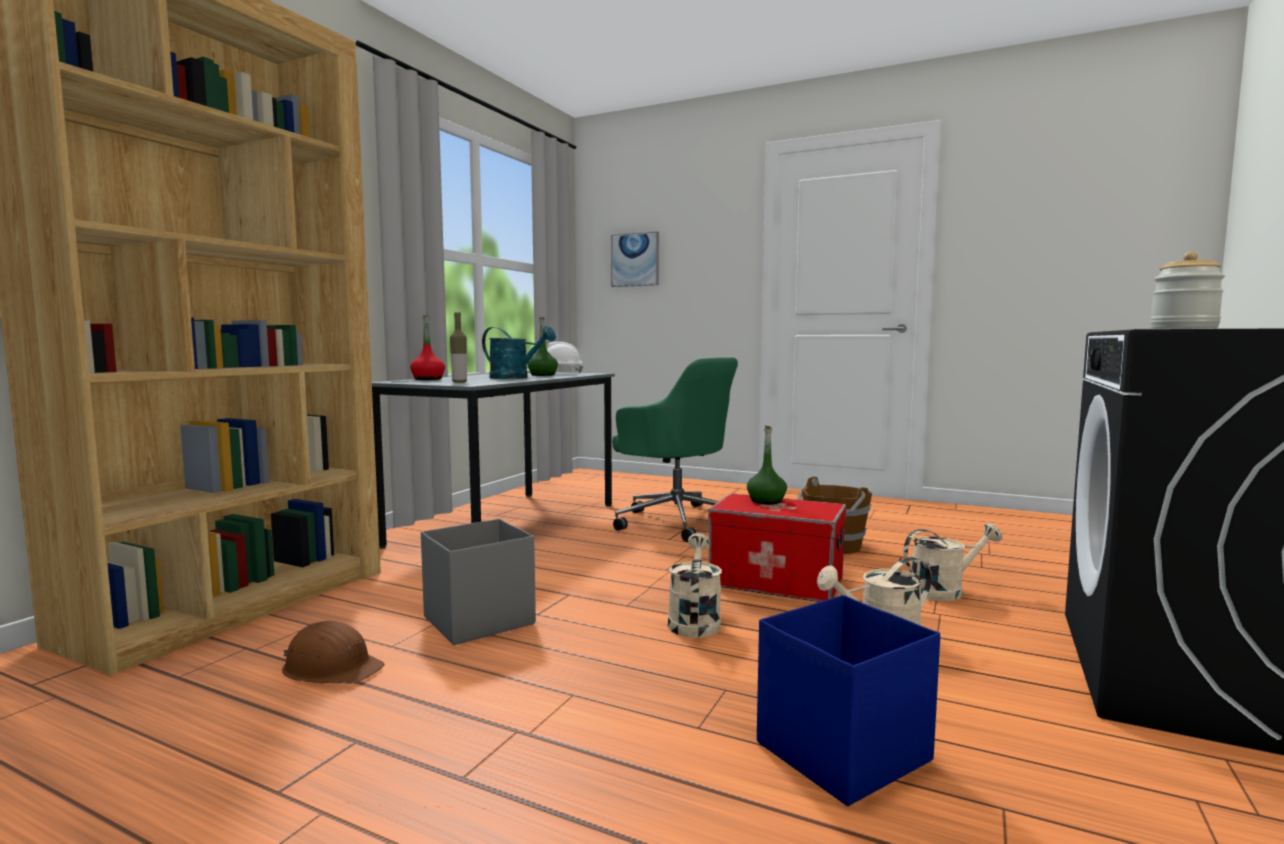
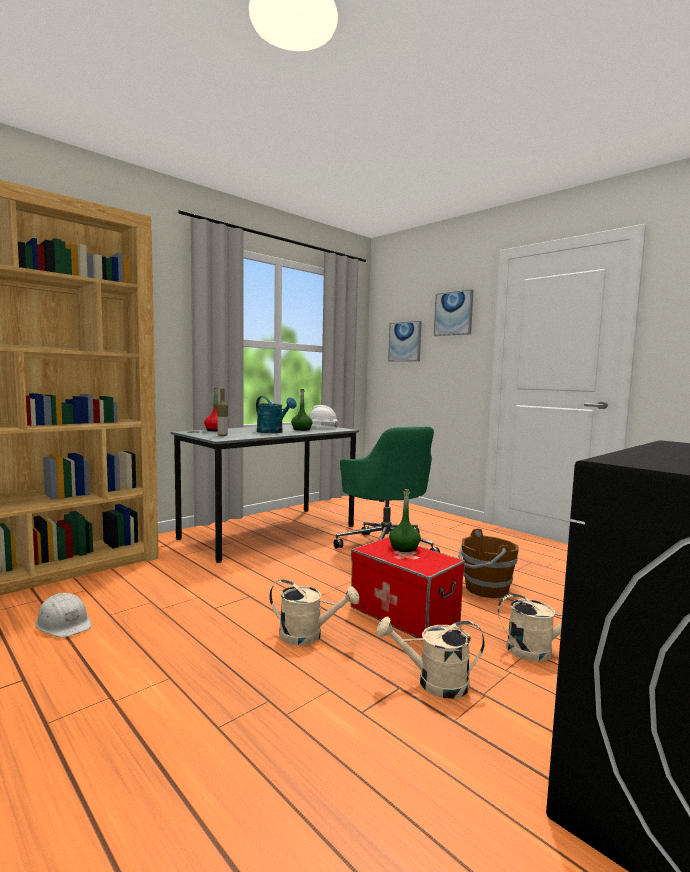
camera: 20 degrees right, 0 degrees up
(332, 668) = (64, 623): brown hard hat -> white hard hat
(477, 621) = (174, 606): grey storage box -> none
(694, 620) = (308, 635): beige watering can -> beige watering can turned 75 degrees clockwise
(705, 222) = (453, 313): none -> picture
(840, 752) = (290, 780): blue storage box -> none
(1183, 328) = (639, 462): jar -> none

